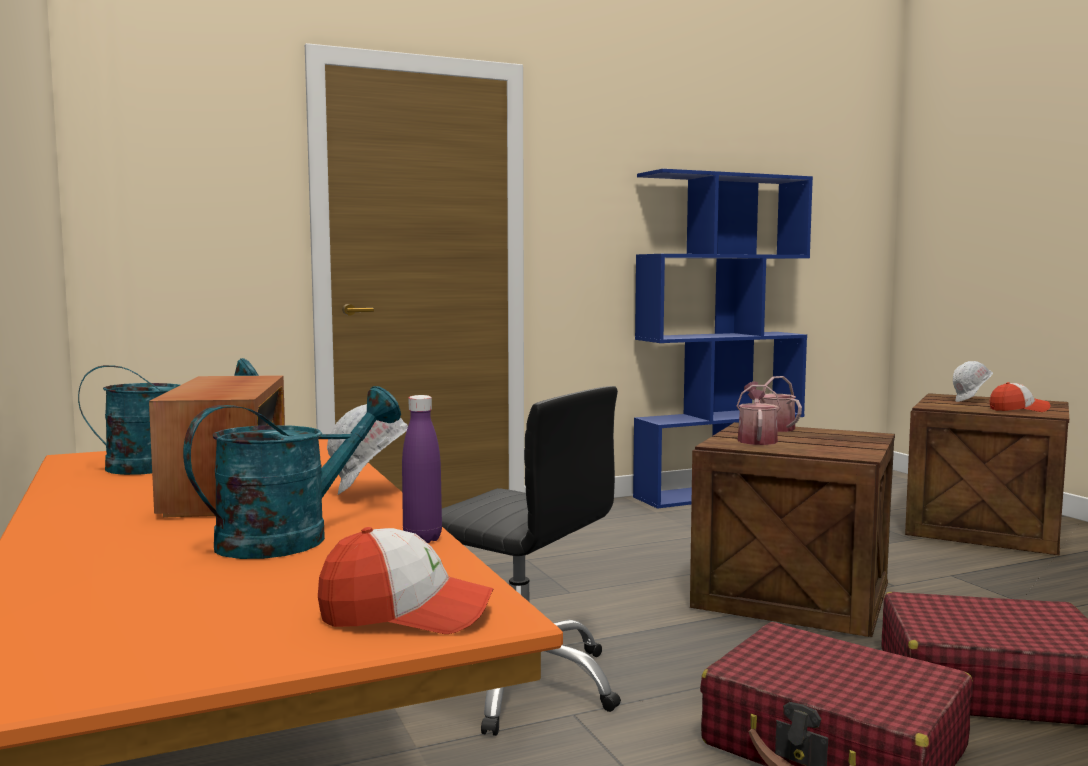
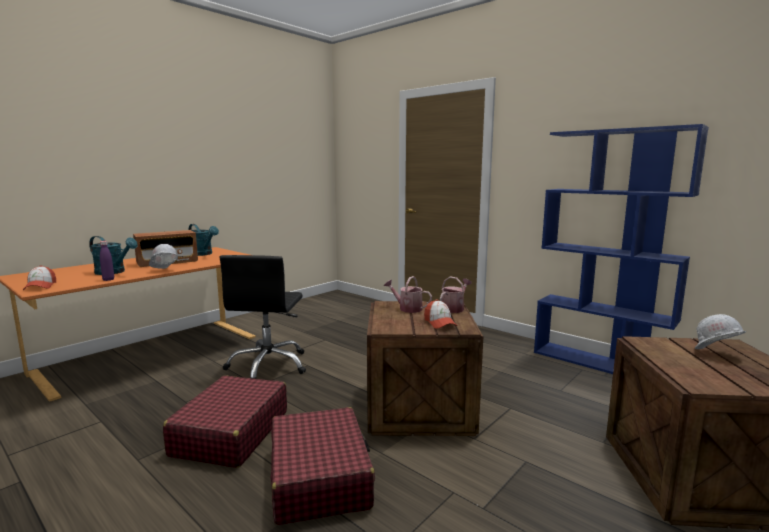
camera: 65 degrees right, 5 degrees up
(757, 440) = (407, 308): watering can -> watering can turned 135 degrees counterclockwise
(1018, 409) = (705, 372): cap -> cap (439, 323)

